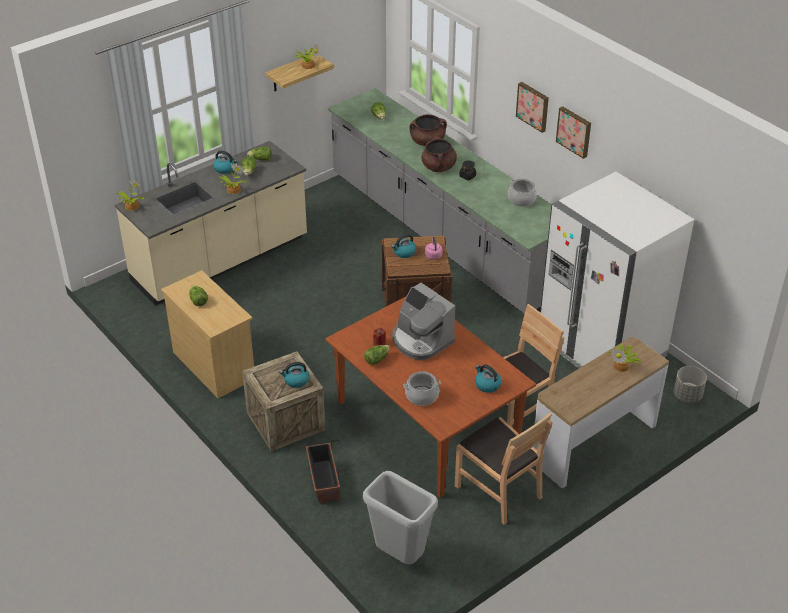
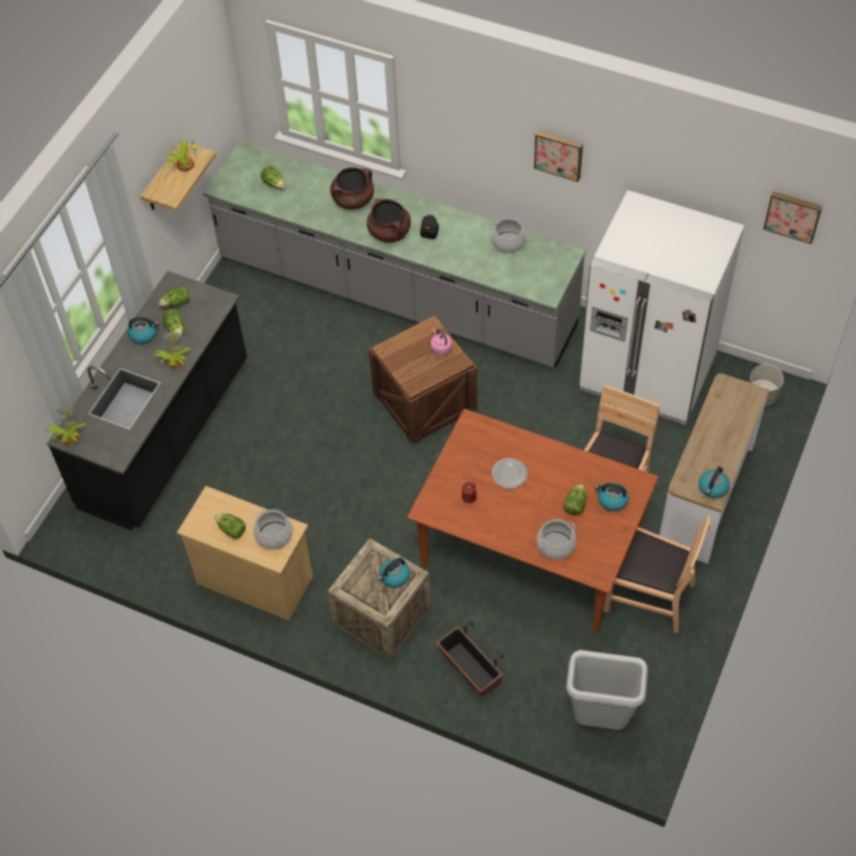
camera: 25 degrees left, 15 degrees up
(221, 261) = (167, 435): beige counter -> black counter
(223, 314) = (273, 535): none -> cooking pot
(376, 359) = (480, 520): lettuce -> lettuce (575, 504)
(404, 252) = (406, 358): kettle -> kettle (713, 488)
(421, 340) = (510, 474): coffee machine -> plate
(533, 106) = (492, 134): picture -> picture (793, 215)
(622, 365) = (729, 415): potted plant -> none

